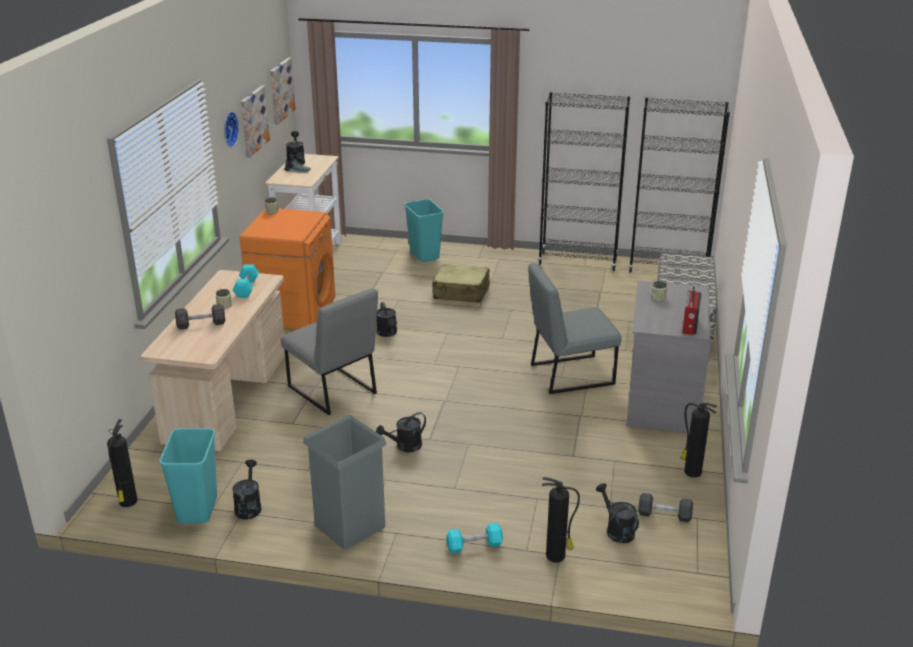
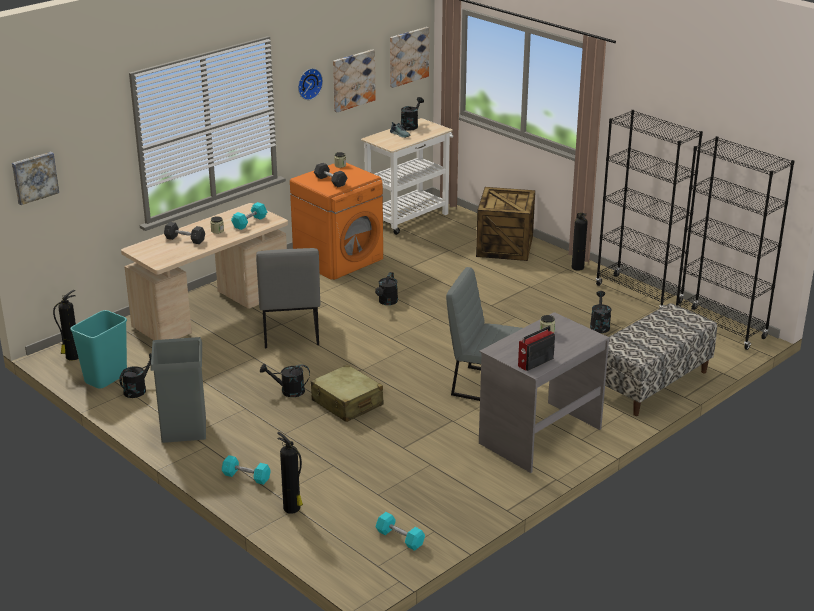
camera: 35 degrees right, 0 degrees up
(48, 291) = (34, 177): none -> picture
(424, 255) = (504, 246): turquoise trash can -> crate
(461, 292) = (493, 288): beige suitcase -> beige suitcase (347, 403)
(616, 530) = (360, 511): black watering can -> black watering can (599, 325)
(664, 515) = (411, 518): grey dumbbell -> grey dumbbell (330, 181)
(680, 538) = (400, 538): none -> turquoise dumbbell
(691, 471) = (481, 498): fire extinguisher -> fire extinguisher (577, 267)

